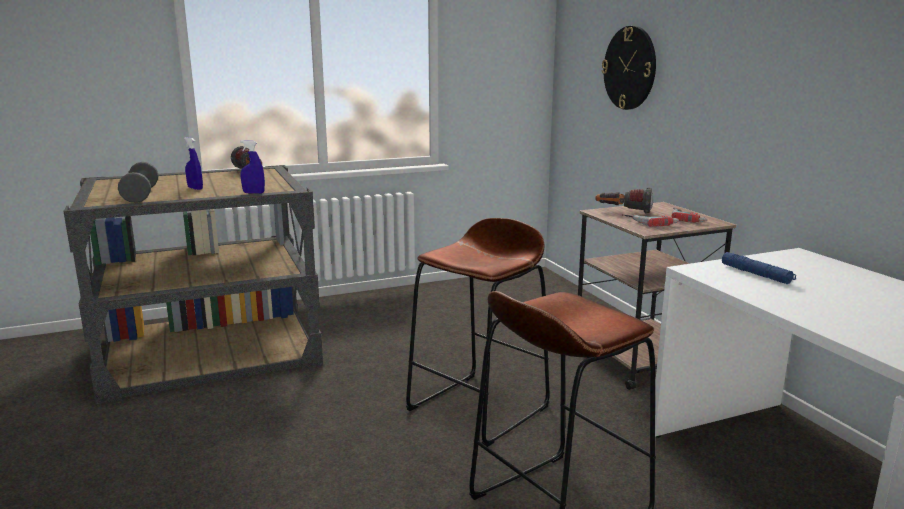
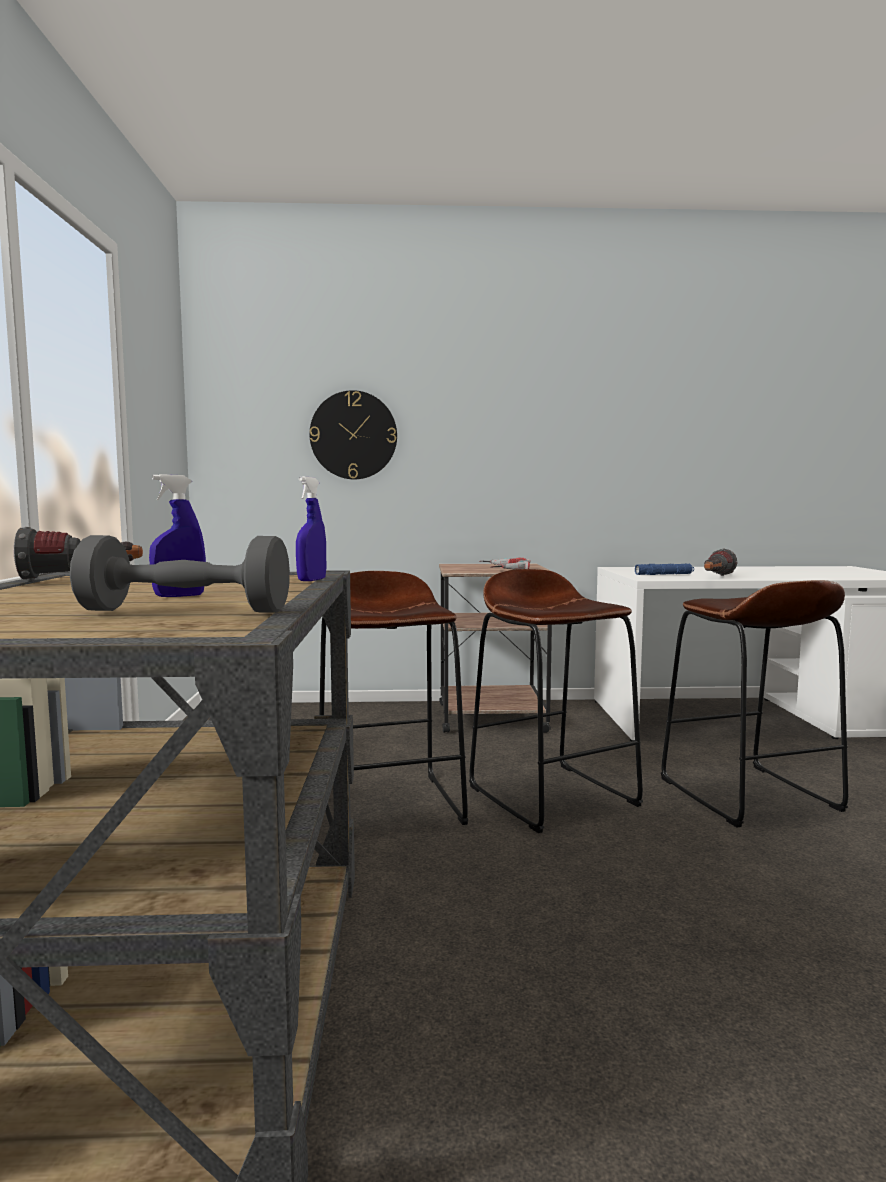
camera: 70 degrees left, 10 degrees down
(419, 356) = (389, 805): none -> brown stool
(623, 211) = (465, 569): flashlight -> flashlight (715, 577)

